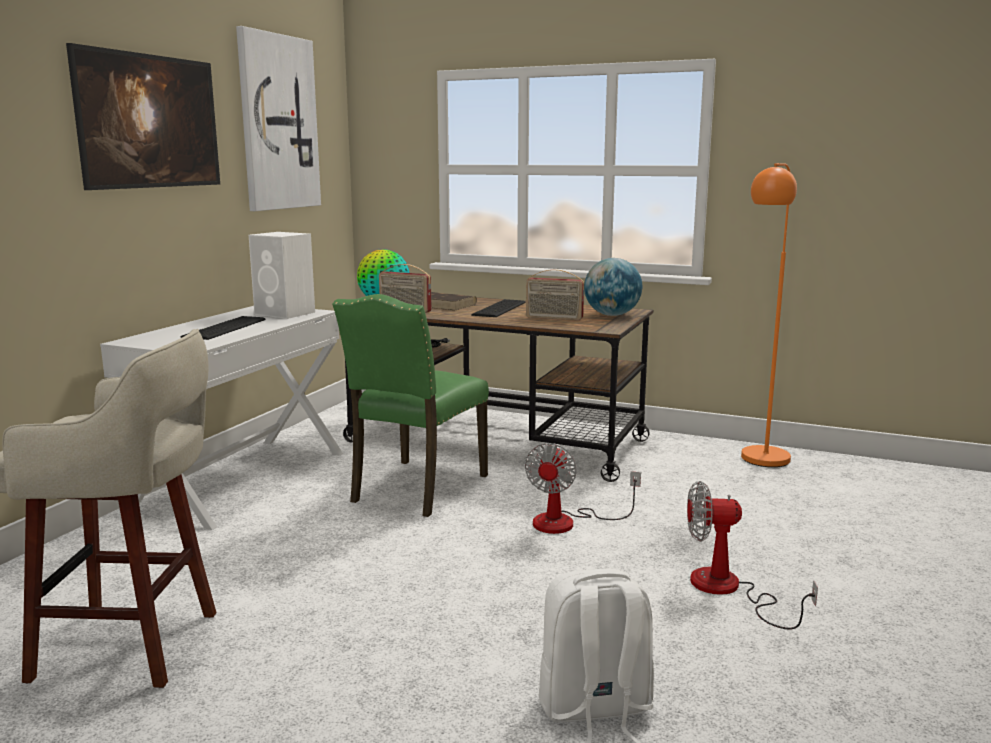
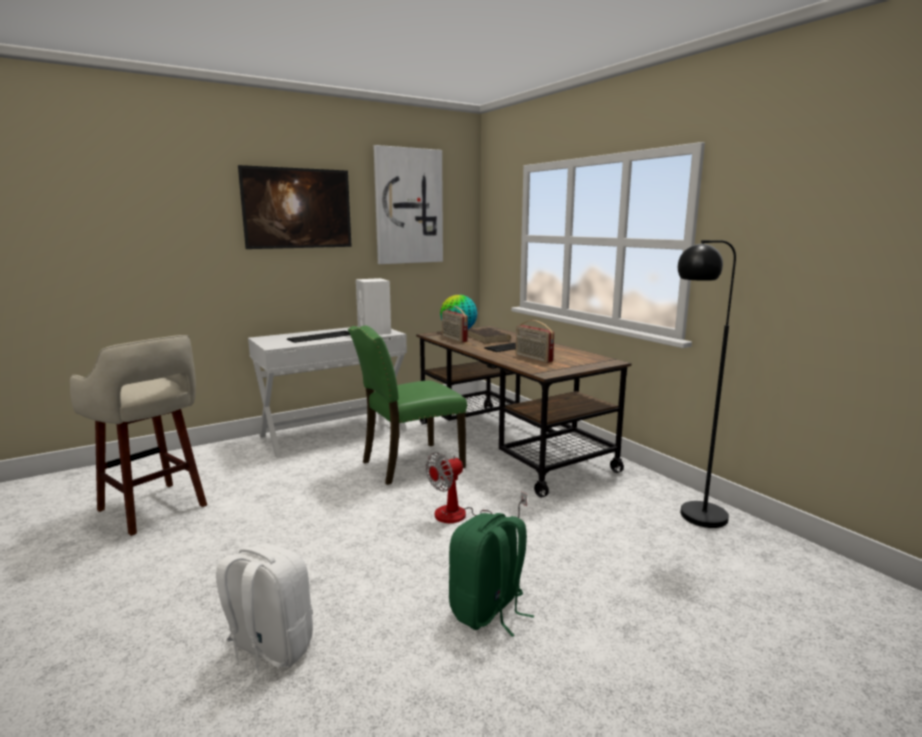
camera: 35 degrees right, 0 degrees up
(611, 315) = (583, 362): globe -> none
(728, 590) = (488, 611): fan -> green backpack
(760, 463) = (692, 519): orange floor lamp -> black floor lamp

